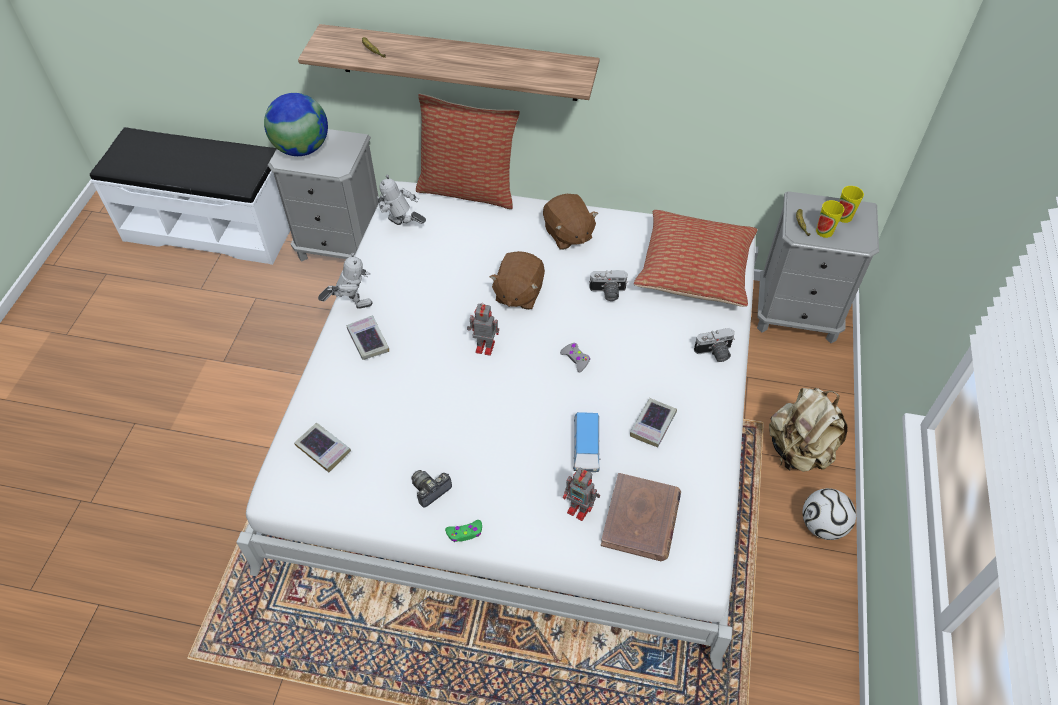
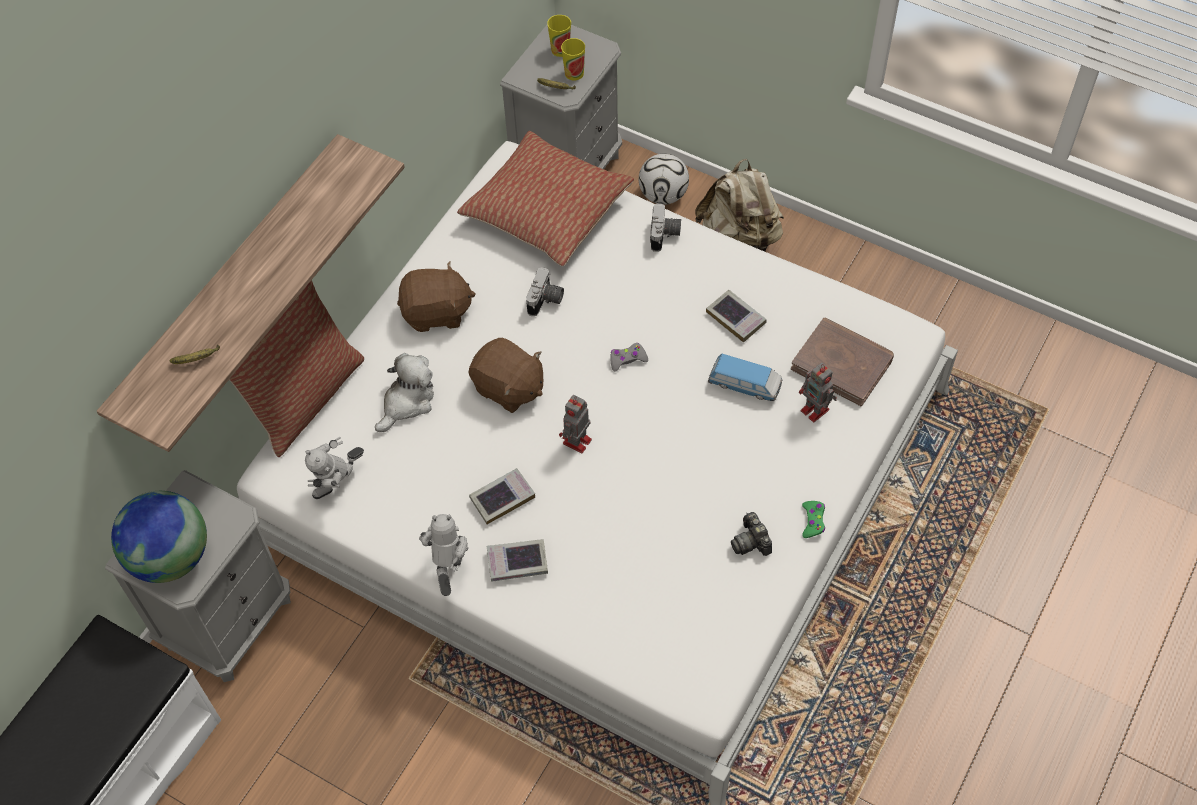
camera: 70 degrees left, 5 degrees up
(323, 449) = (662, 640): book -> book (502, 498)
(484, 242) = (407, 402): none -> plush toy
(580, 509) = (816, 411): toy robot -> toy robot turned 90 degrees clockwise
(822, 525) = (827, 254): football -> football (663, 195)

